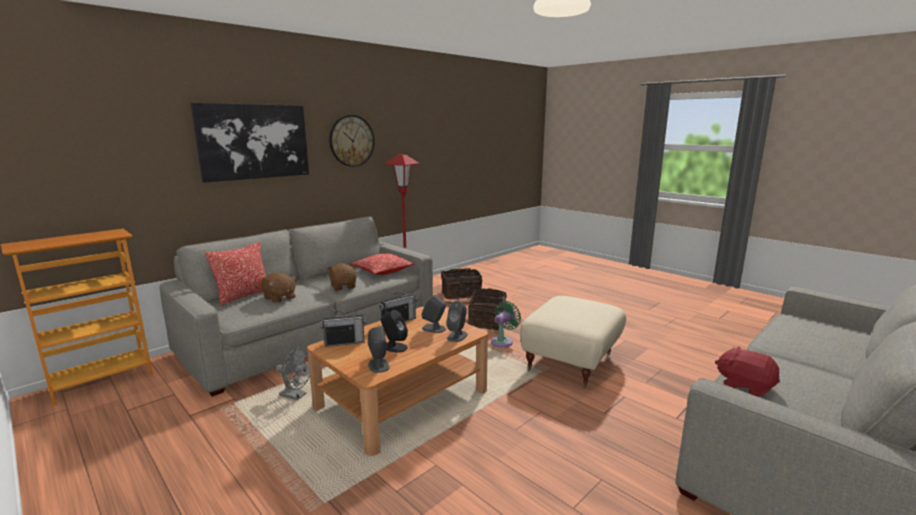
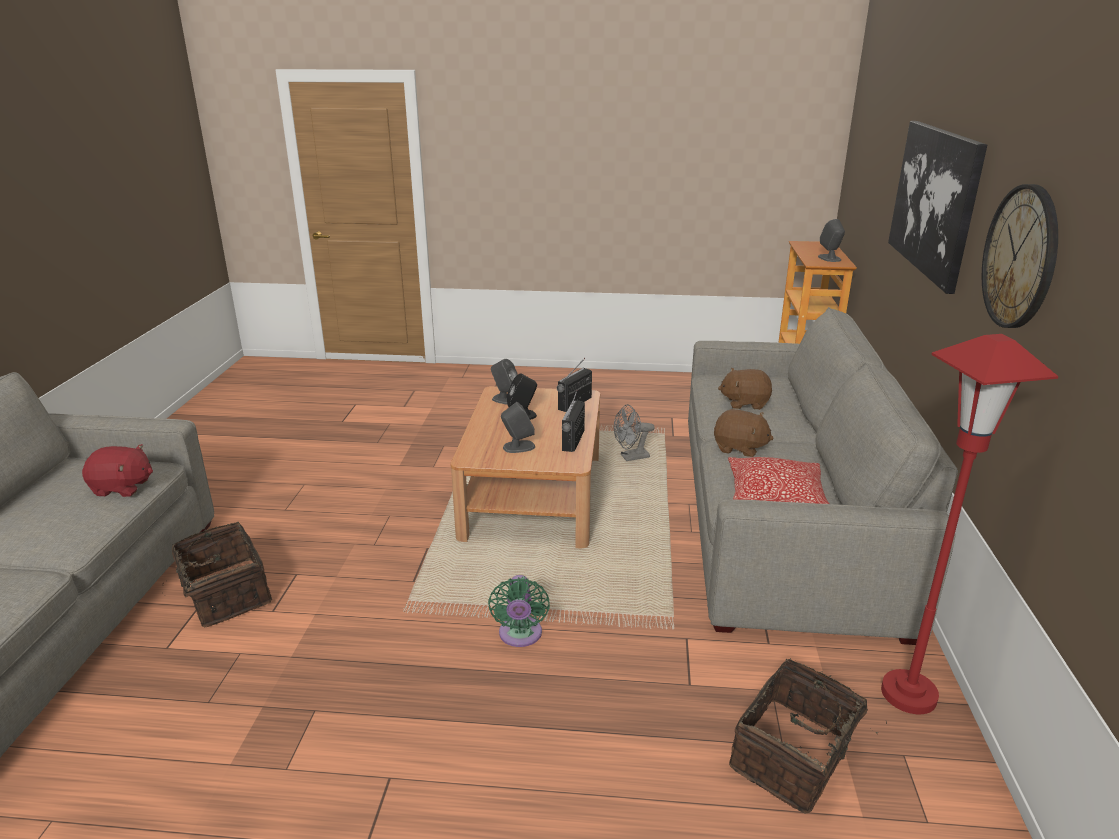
camera: 140 degrees right, 10 degrees up
(244, 296) = (786, 393): pillow -> none
(457, 336) = (479, 448): grey speaker -> grey speaker (829, 258)
(487, 321) = (606, 678): basket -> basket (225, 595)
(572, 363) = (372, 640): beige ottoman -> none

